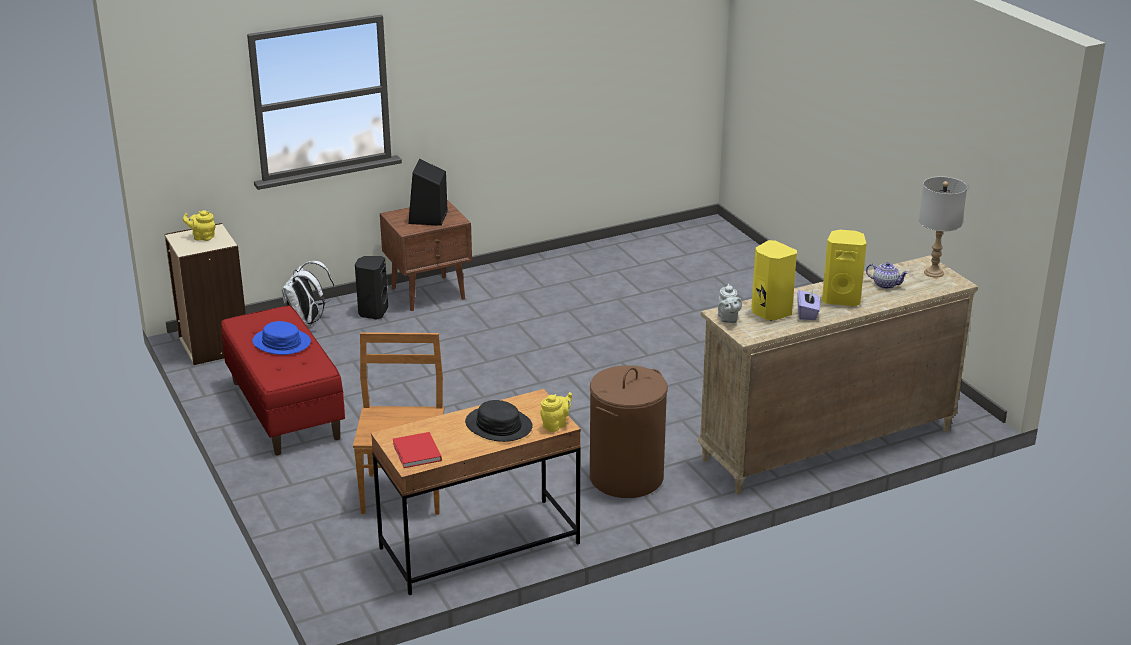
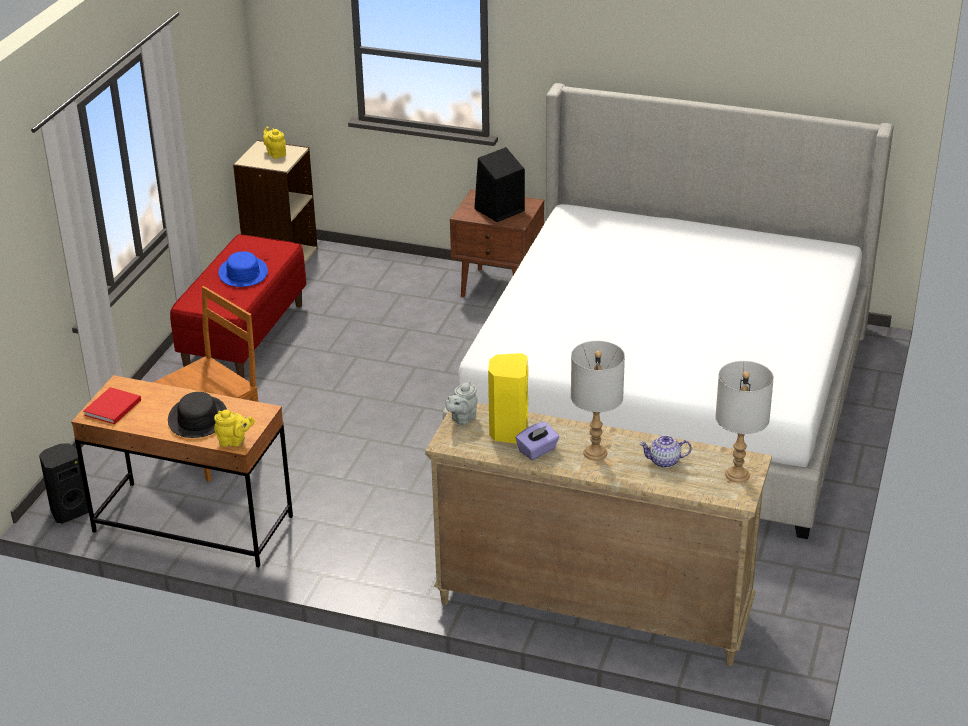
camera: 45 degrees right, 5 degrees up
(307, 323) = (370, 269): white backpack -> none
(372, 312) = (430, 283): black speaker -> black speaker (70, 511)
(626, 477) = (382, 535): brown laundry basket -> none
(658, 308) = (667, 395): none -> bed
(841, 299) = (595, 453): yellow speaker -> grey table lamp
(885, 285) = (665, 461): teapot -> teapot turned 105 degrees clockwise

